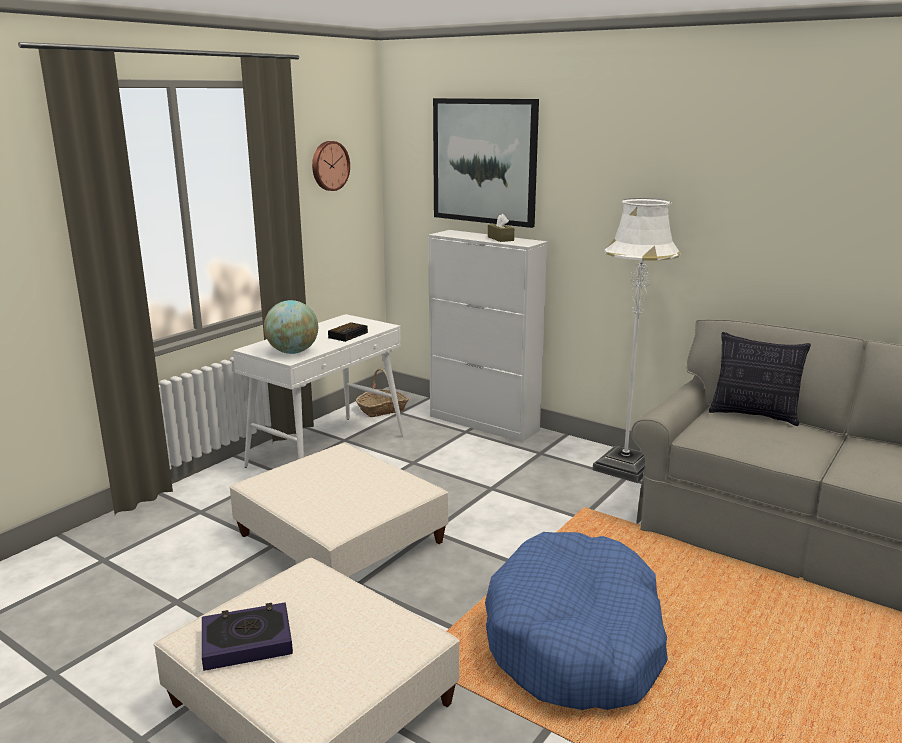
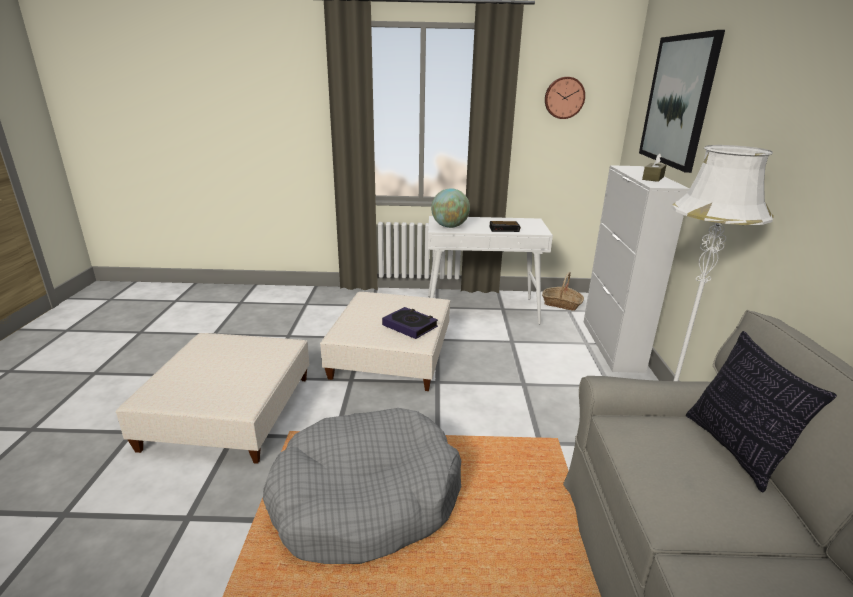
camera: 55 degrees right, 5 degrees up
(247, 641) = (208, 353): book -> book (410, 326)
(576, 641) = (366, 499): blue dog bed -> grey dog bed

